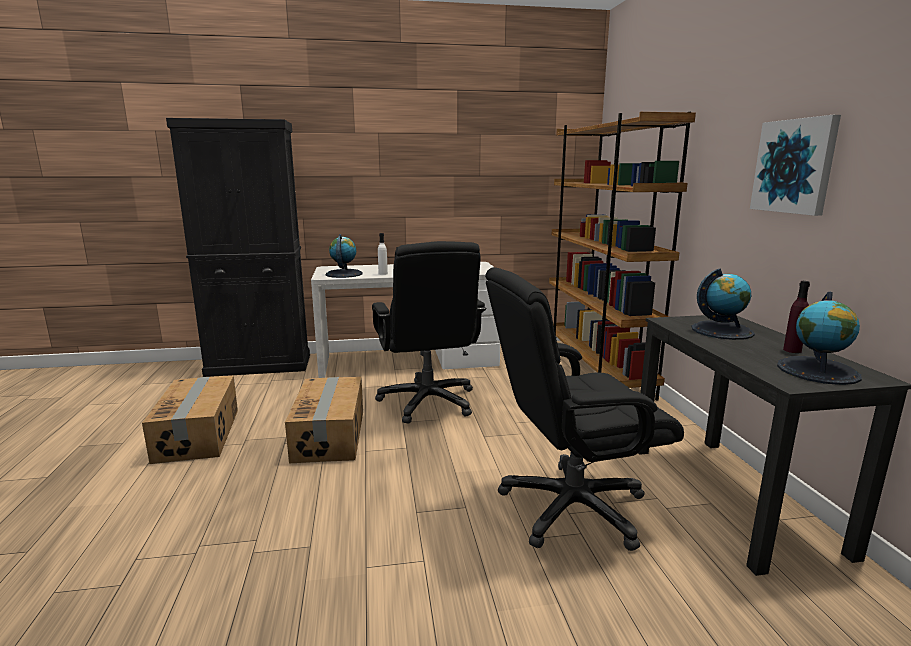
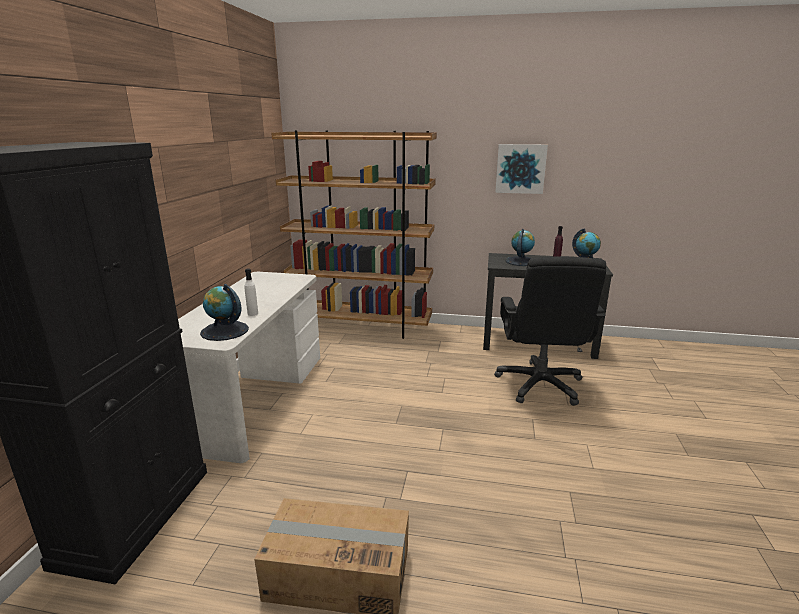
camera: 70 degrees left, 5 degrees up
(330, 435) = (399, 467): cardboard box -> none
(428, 402) = (364, 404): black office chair -> none

